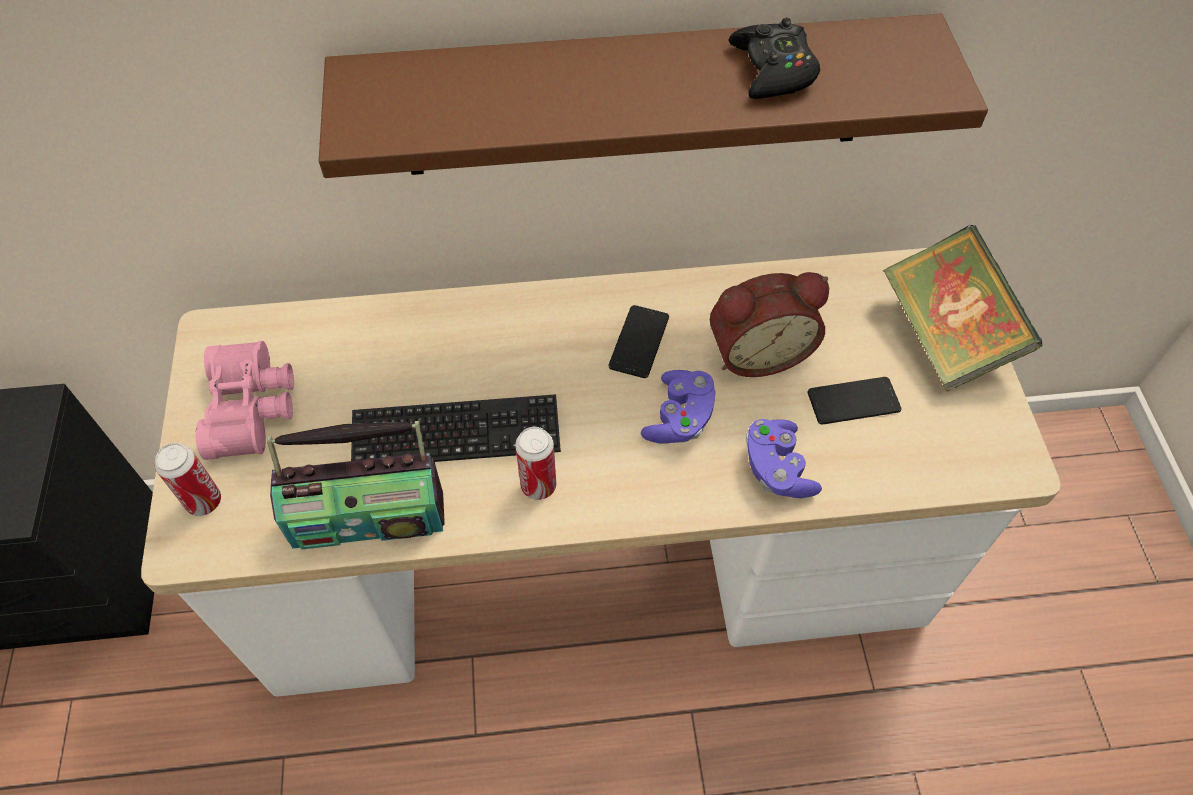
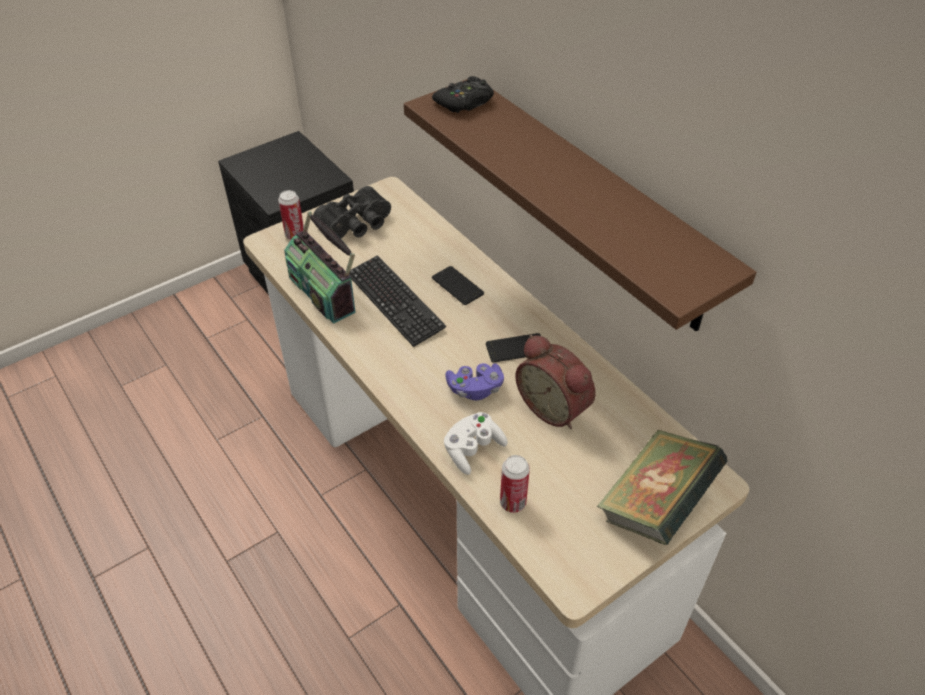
camera: 60 degrees right, 10 degrees down
(254, 407) = (357, 225): pink binoculars -> black binoculars
(538, 485) = (385, 348): can -> can (513, 503)
(773, 70) = (617, 217): black game controller -> black game controller (465, 102)
(777, 469) = (473, 449): purple game controller -> white game controller
(853, 401) = (555, 471): phone -> phone (457, 286)

